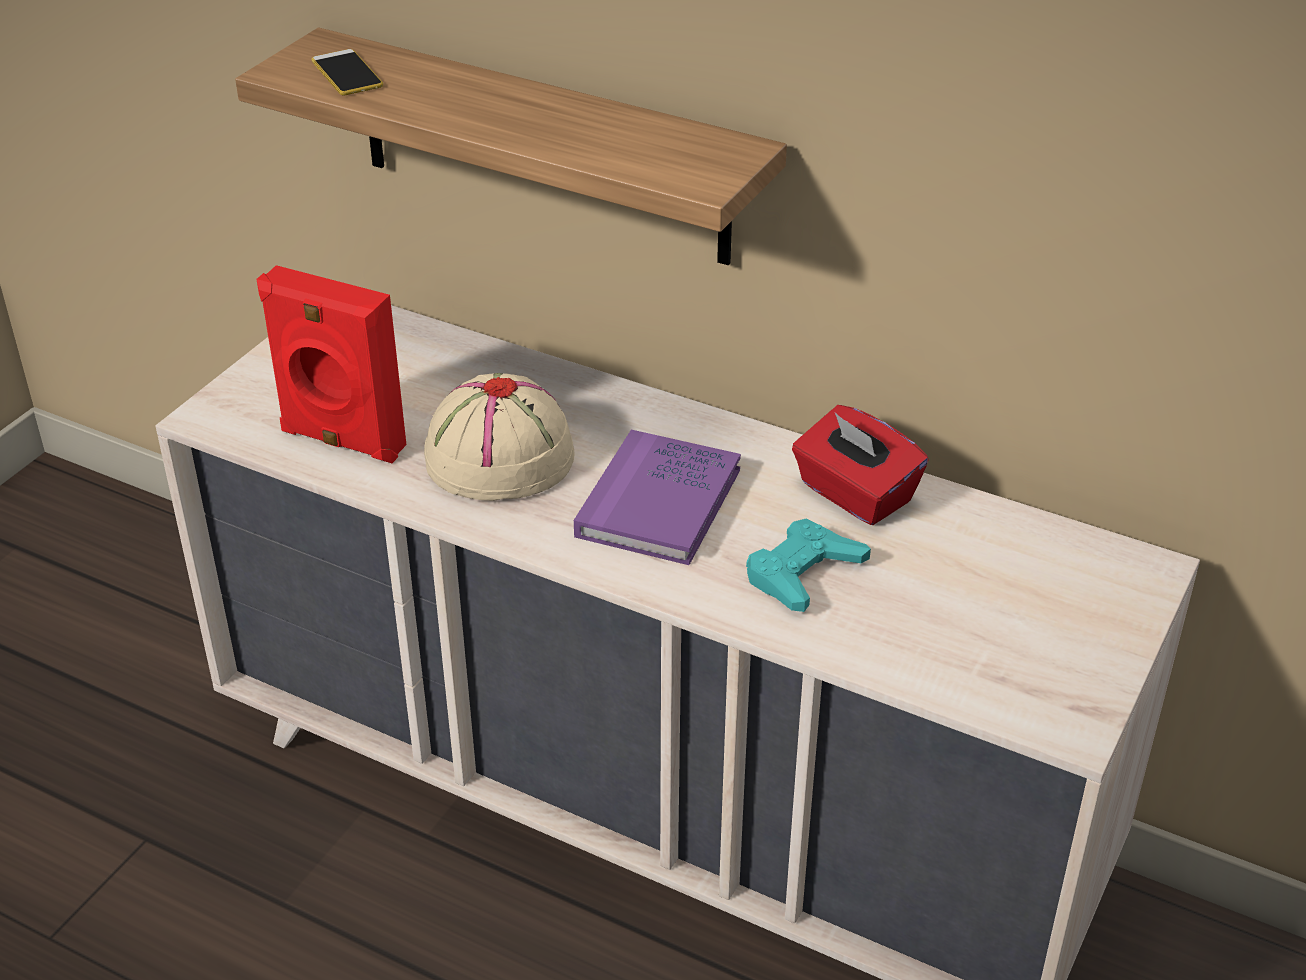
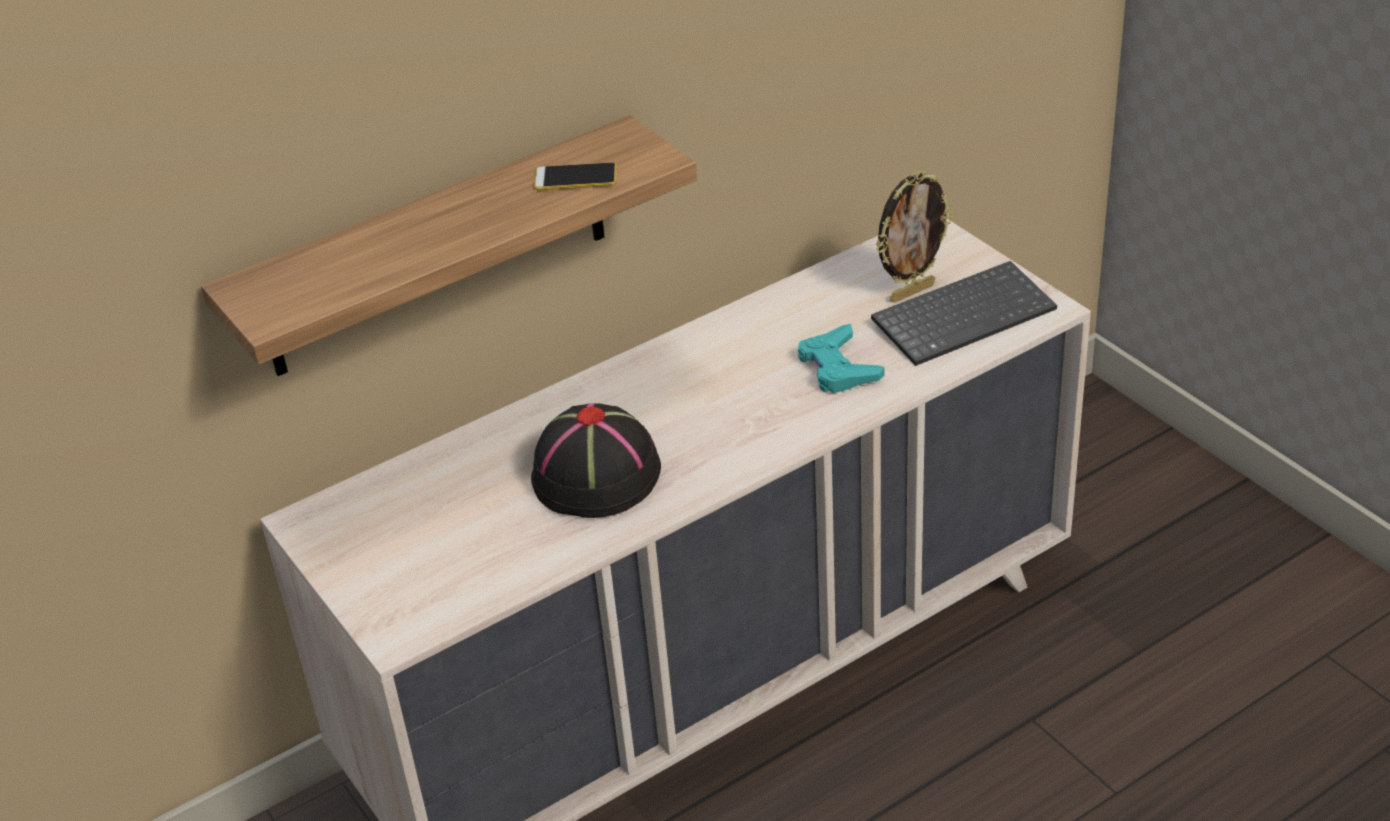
camera: 60 degrees left, 0 degrees up
(341, 441) = (503, 559): red speaker -> none
(347, 74) = (313, 284): phone -> phone (575, 178)
(498, 457) = (596, 476): beige hat -> black hat
(659, 503) = (714, 410): purple book -> none
(854, 494) = (772, 320): red tissue box -> none
(992, 650) = (963, 314): none -> keyboard
(1002, 590) = (911, 292): none -> picture frame

